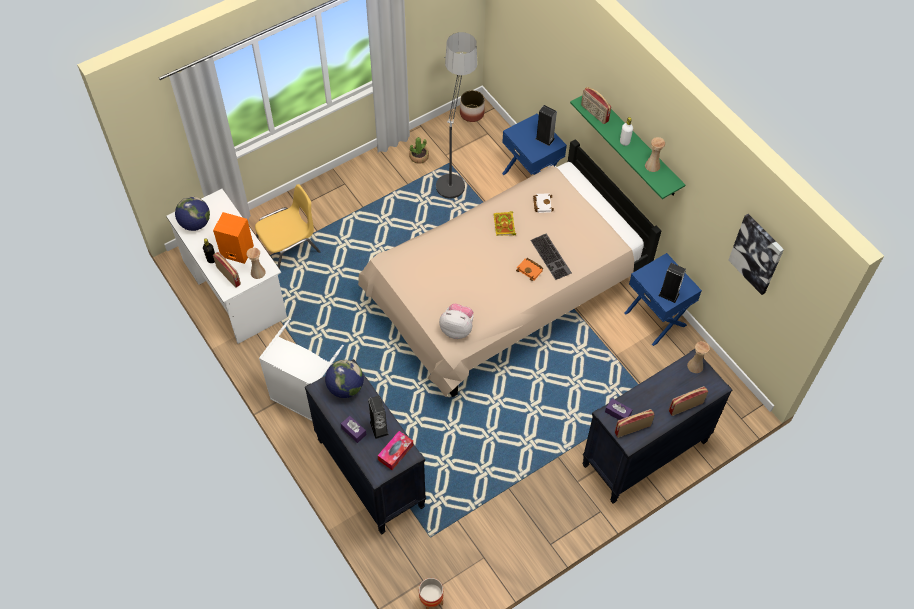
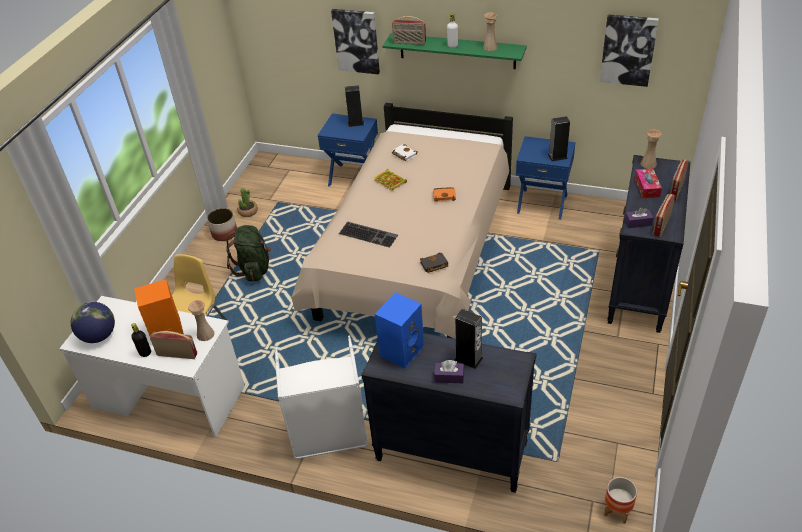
camera: 35 degrees left, 15 degrees down
(345, 388) = (401, 350): globe -> blue speaker
(376, 218) = (254, 269): none -> green backpack
(395, 452) = (506, 366): tissue box -> tissue box (647, 187)
(453, 169) = (286, 204): floor lamp -> none
(457, 329) = (433, 265): plush toy -> black book
(472, 113) = (263, 165): planter -> planter (225, 233)
(552, 256) = (450, 179): keyboard -> keyboard (369, 234)
(568, 74) = (356, 41): none -> picture

